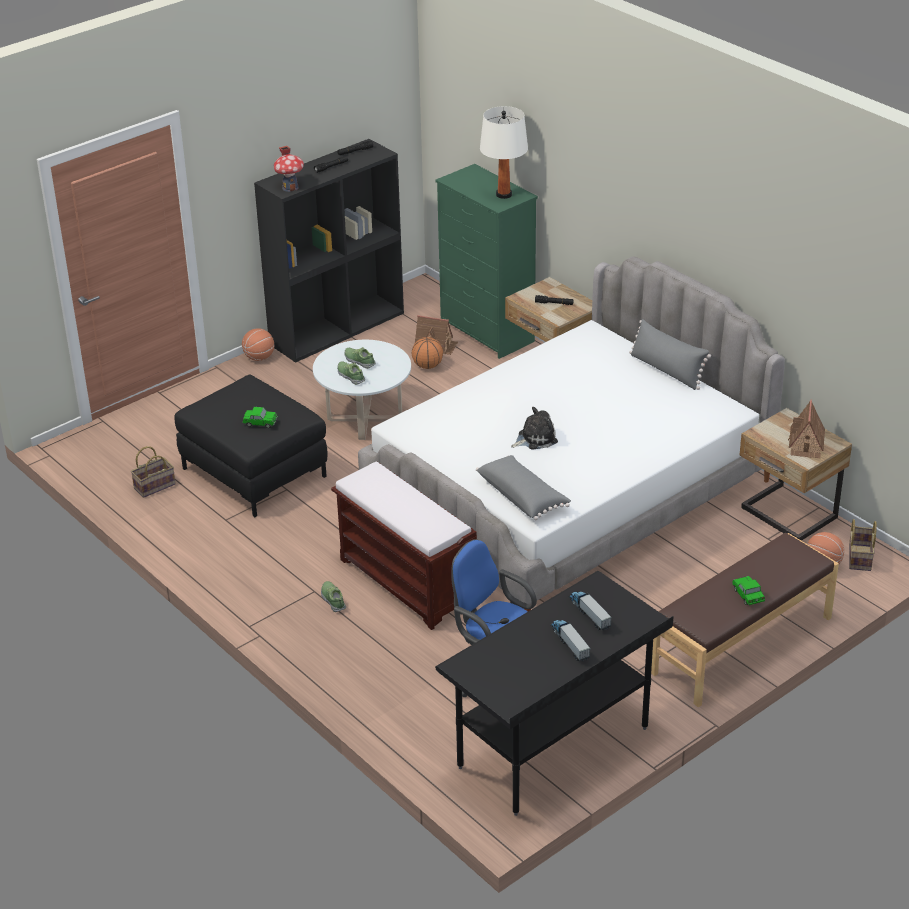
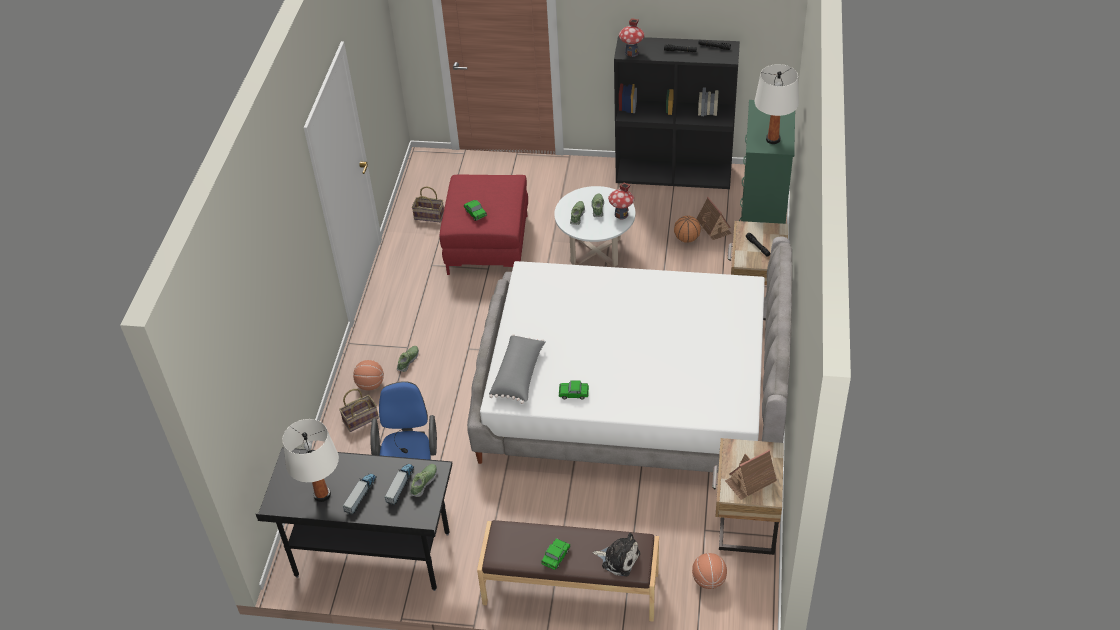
camera: 50 degrees right, 10 degrees up
(253, 472) = (487, 244): black ottoman -> red ottoman
(259, 358) = (600, 165): basketball -> basketball (370, 384)
(388, 354) = (621, 214): none -> toy house
(407, 583) = (458, 381): brown bench -> none
(535, 438) = (589, 340): plush toy -> plush toy (618, 558)
(536, 667) = (322, 495): none -> white table lamp
(588, 479) = (573, 394): none -> toy car
(603, 598) = (424, 482): none -> shoe
(666, 370) = (749, 352): grey pillow -> none
(859, 557) = (742, 595): basket -> basket (361, 419)

